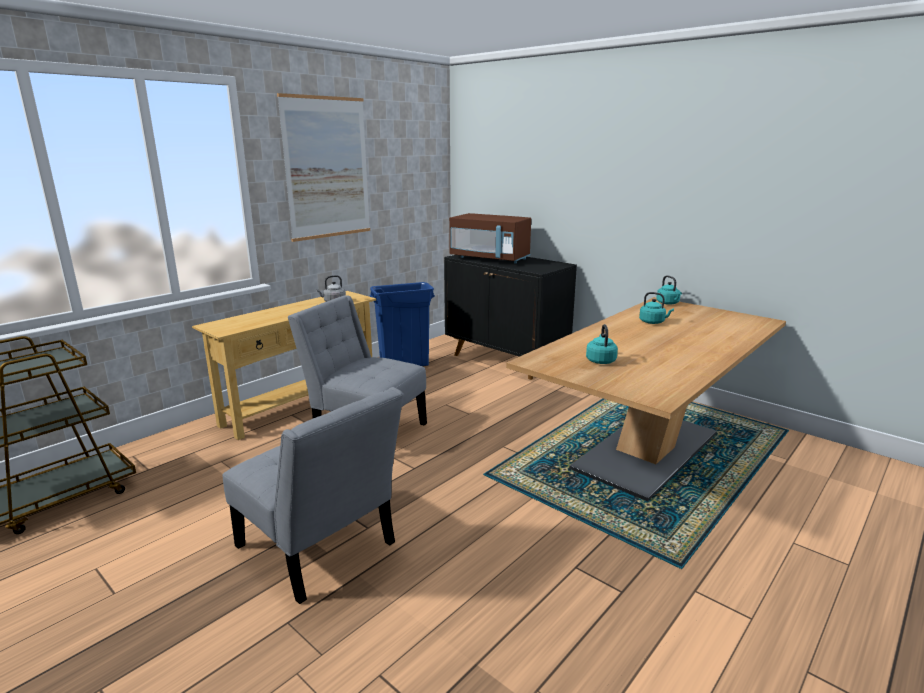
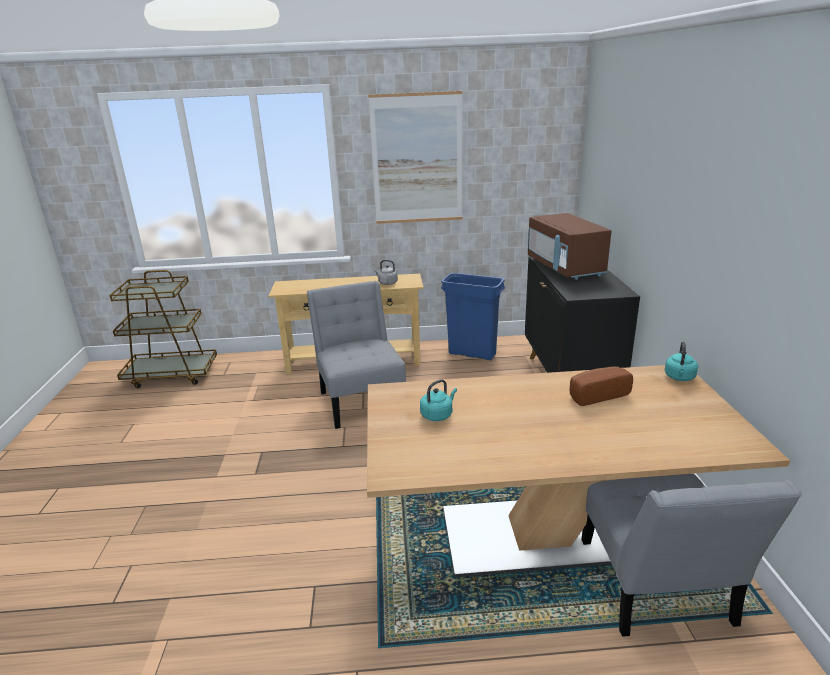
camera: 45 degrees right, 5 degrees up
(320, 549) = (216, 472): grey chair -> grey chair (657, 590)
(653, 322) = (596, 395): turquoise kettle -> bread

